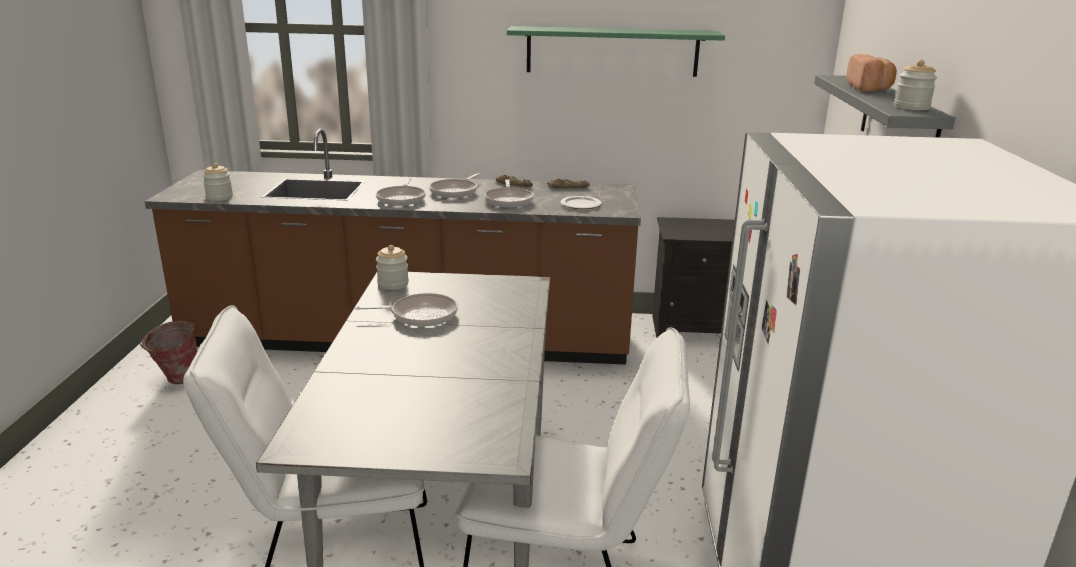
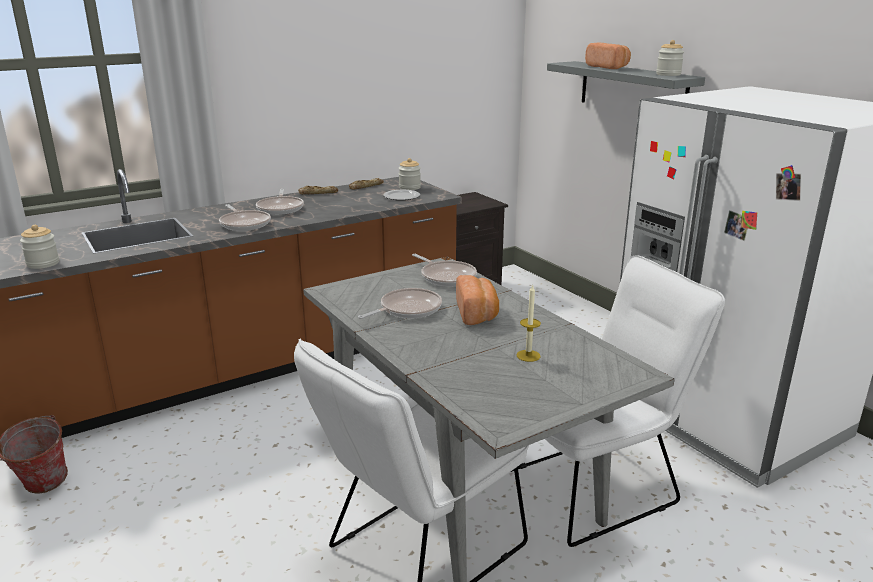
camera: 35 degrees left, 0 degrees up
(393, 284) = (339, 294): jar -> jar (409, 187)
(437, 395) = (528, 355): none -> candle
(470, 340) = (477, 314): none -> bread
(509, 200) = (340, 205): frying pan -> frying pan (446, 277)
(612, 51) = (369, 60): green shelf -> none

